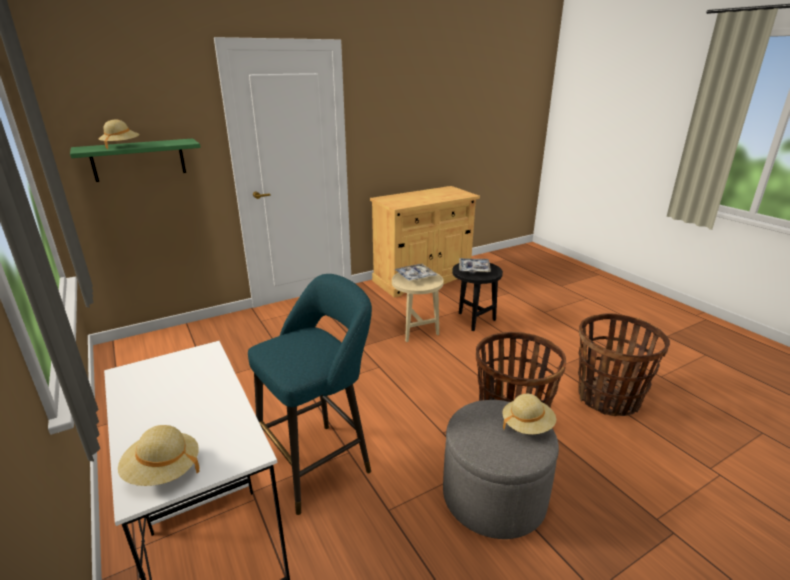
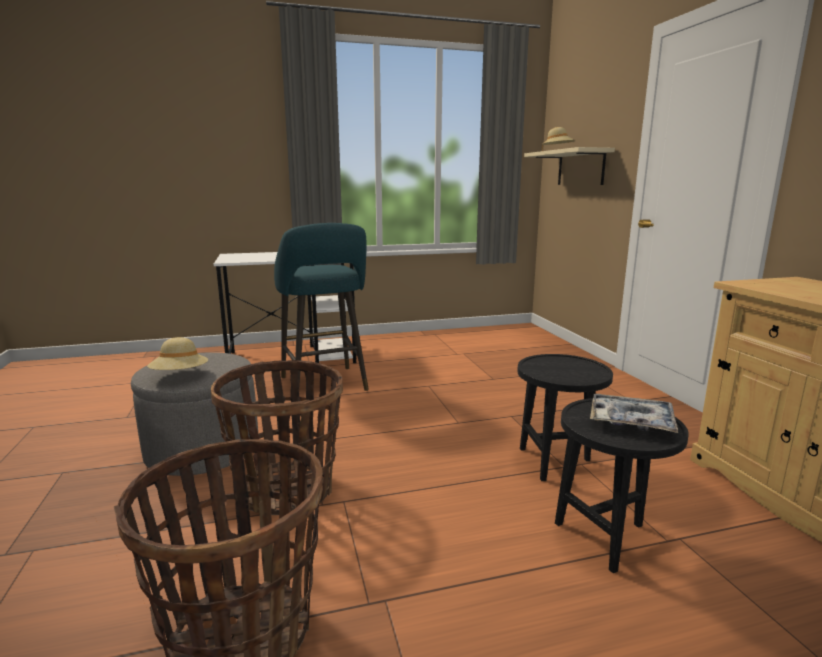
camera: 105 degrees right, 10 degrees down
(138, 160) = (580, 168): green shelf -> beige shelf
(163, 471) = (239, 255): beige hat -> none
(415, 276) = (576, 367): tray -> none
(416, 331) = (556, 462): beige side table -> black side table

